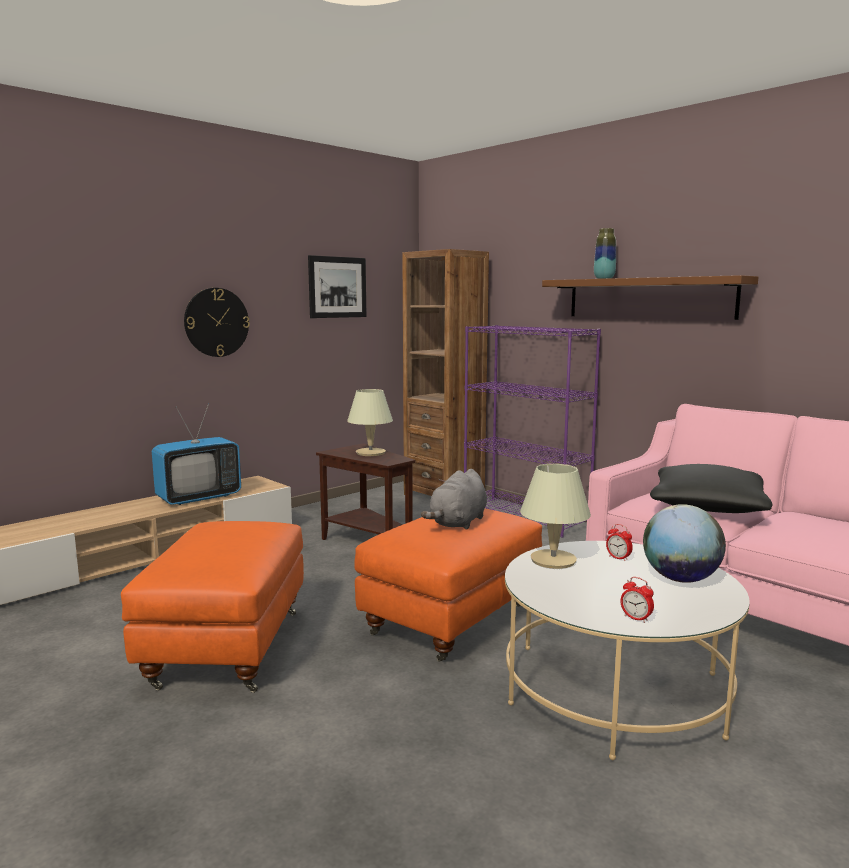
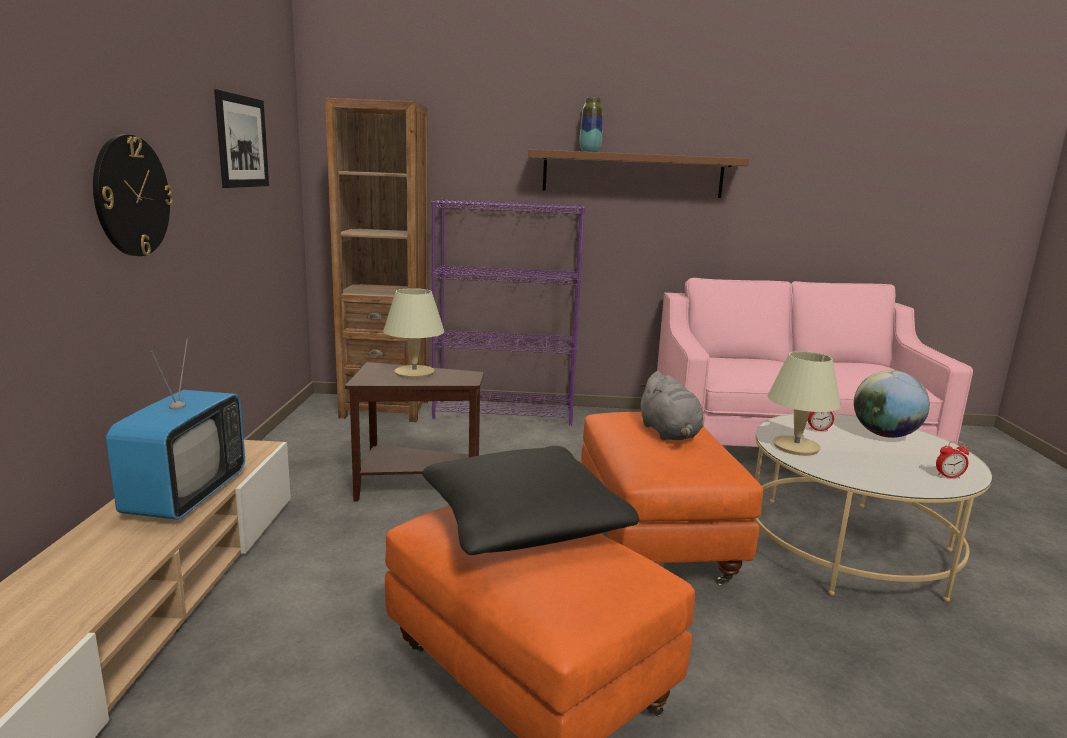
camera: 45 degrees left, 5 degrees up
(708, 507) = (770, 369): black pillow -> black pillow (523, 523)

